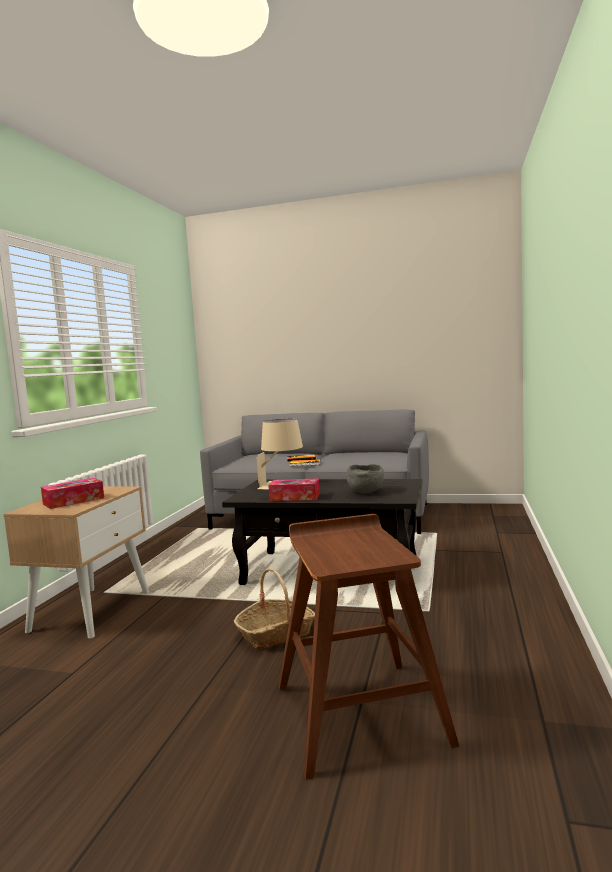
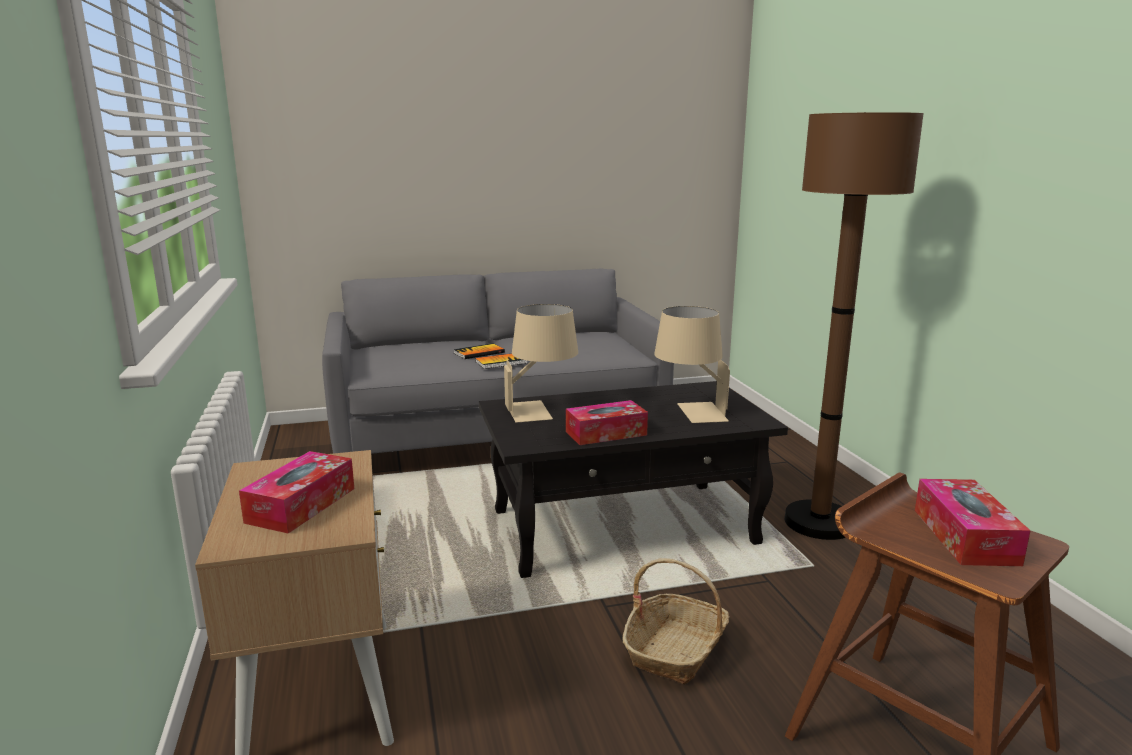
camera: 30 degrees left, 10 degrees up
(358, 548) = (965, 536): none -> tissue box
(366, 492) = (689, 412): grey bowl -> beige table lamp
(472, 589) = (819, 522): none -> brown floor lamp

